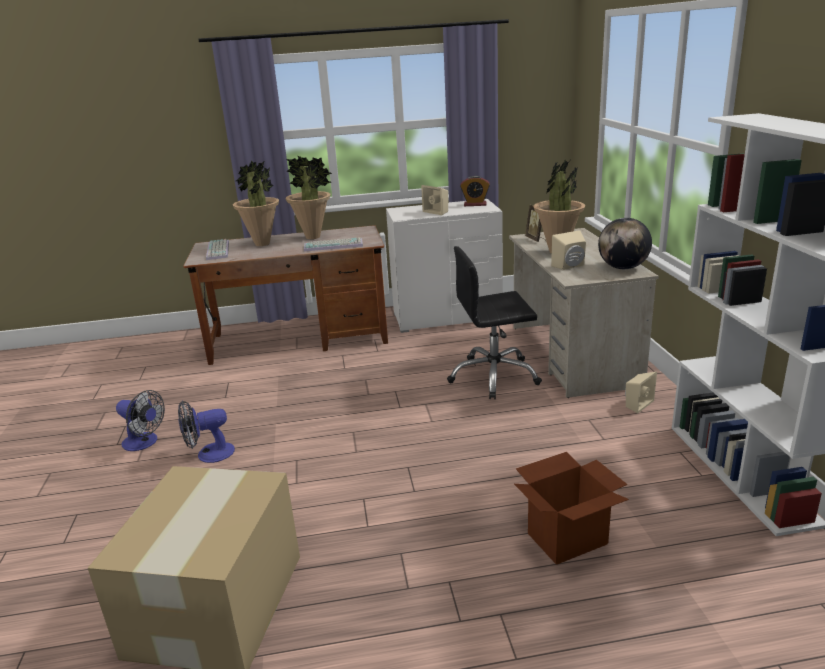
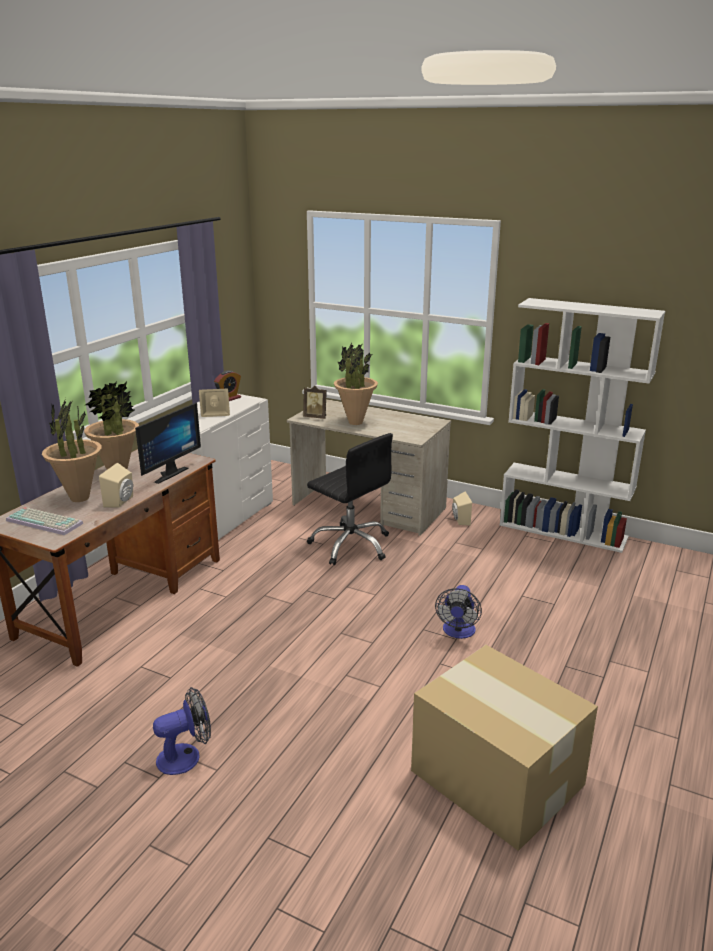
camera: 55 degrees left, 0 degrees up
(209, 454) = (270, 720): fan -> fan (458, 632)
(334, 245) = (167, 474): keyboard -> monitor
(494, 376) = (351, 545): black office chair -> black office chair turned 75 degrees counterclockwise
(567, 538) = (565, 608): cardboard box -> none
(570, 266) = (391, 430): beige speaker -> beige speaker (121, 501)
(622, 268) = (421, 421): globe -> none

